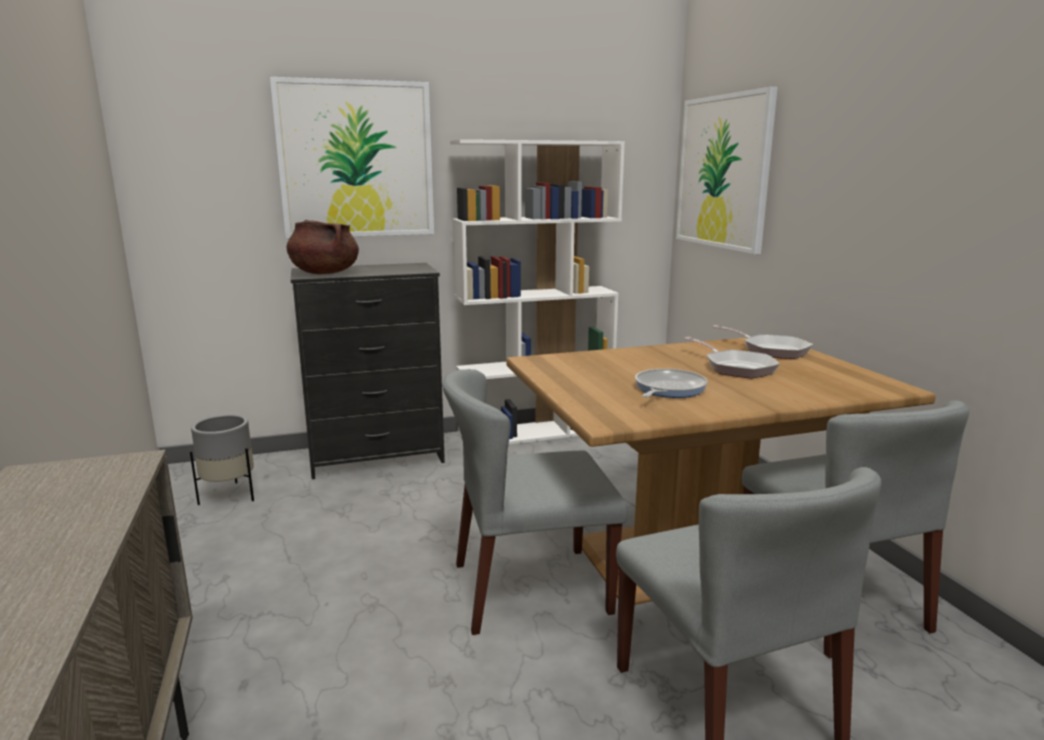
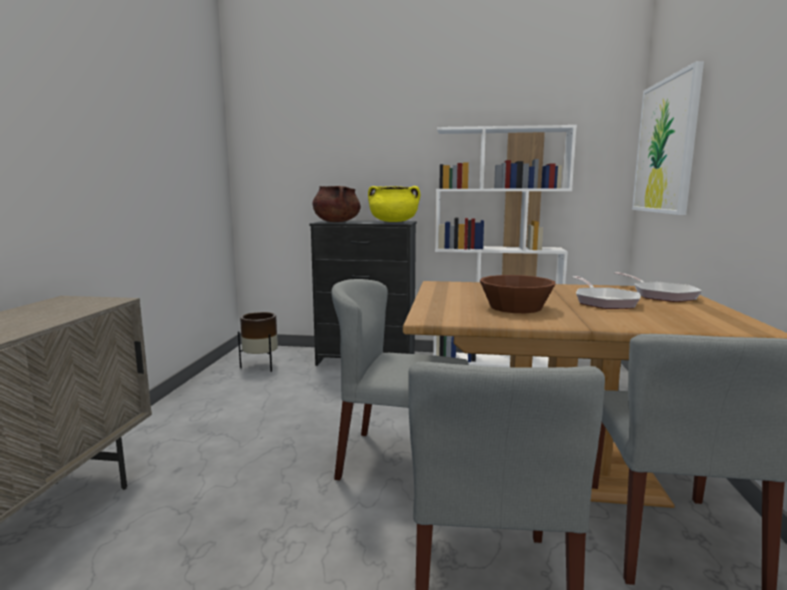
camera: 25 degrees right, 5 degrees down
(230, 495) = (261, 366): grey planter -> brown planter
(356, 160) = (372, 146): picture -> none
(404, 268) = (393, 222): none -> yellow cooking pot
(667, 389) = (515, 307): frying pan -> brown bowl

